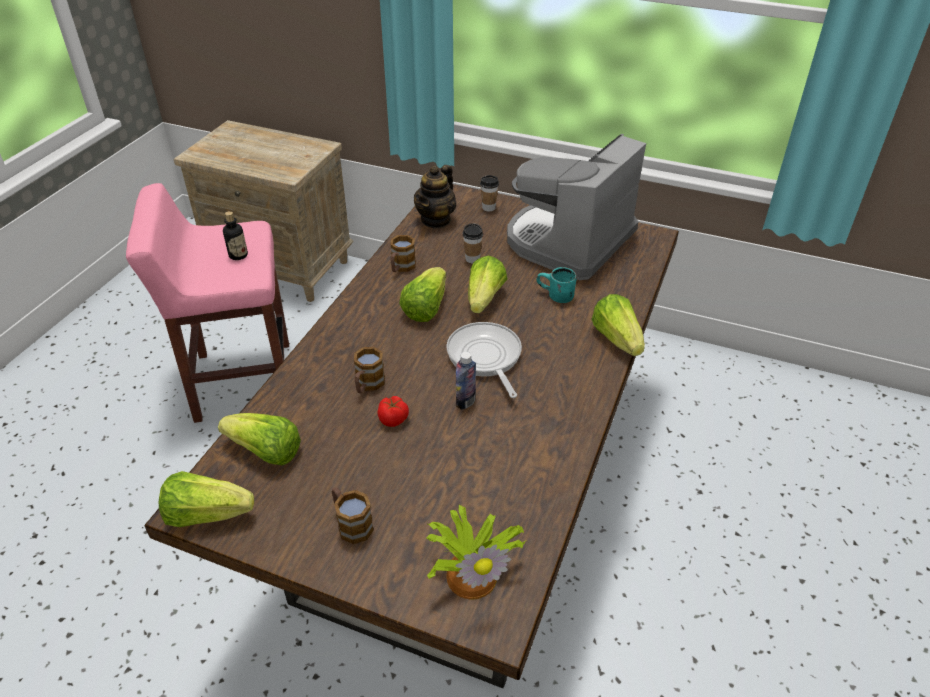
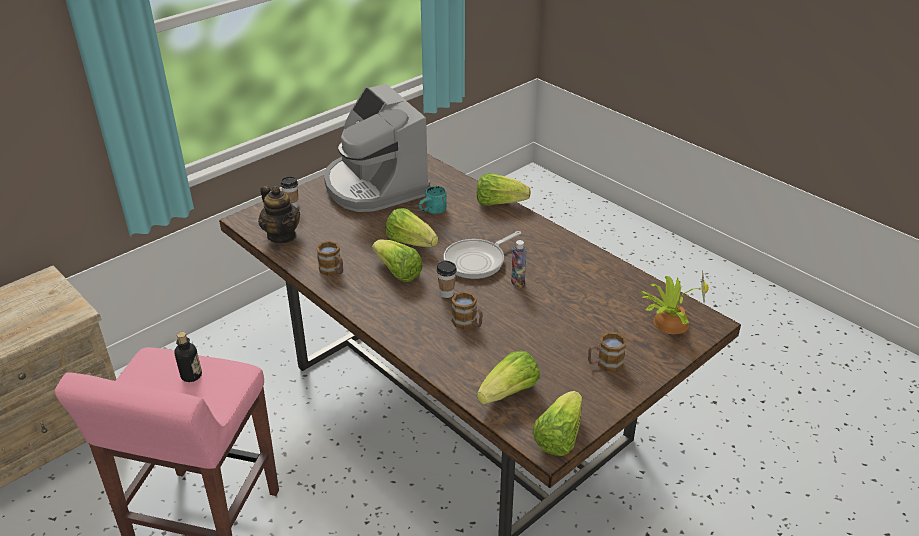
camera: 65 degrees left, 5 degrees down
(394, 419) = (514, 320): tomato -> none
(472, 259) = (355, 233): cup -> cup (446, 293)
(485, 357) = (477, 261): frying pan -> frying pan turned 45 degrees counterclockwise

